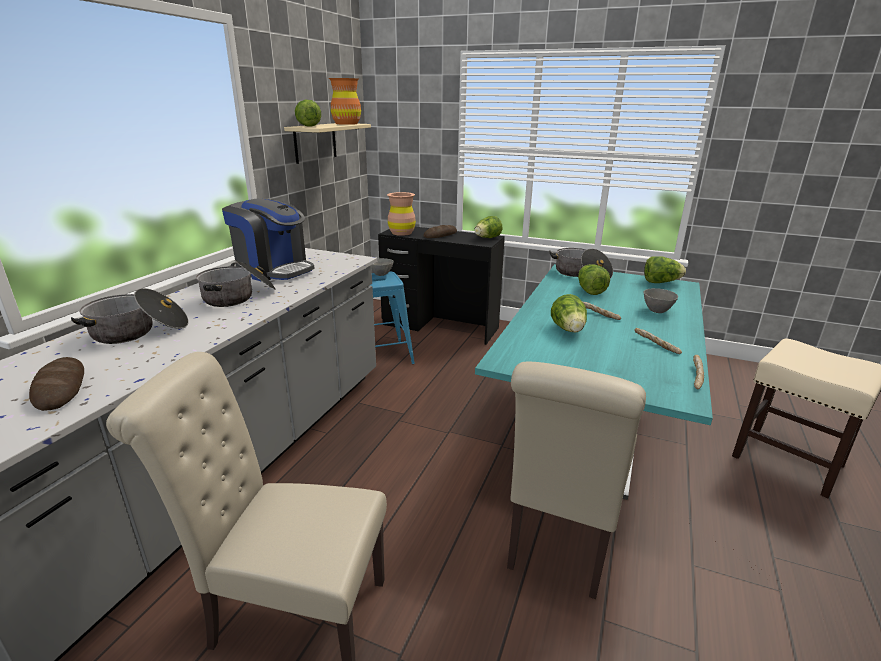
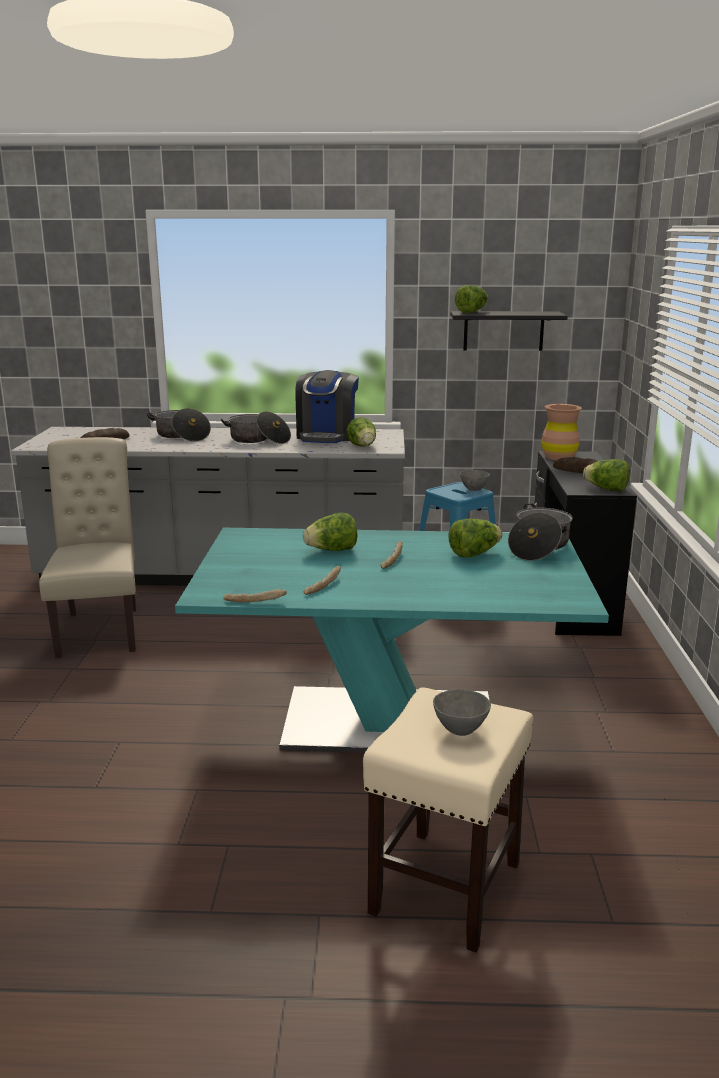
camera: 70 degrees right, 5 degrees down
(315, 142) = (503, 331): beige shelf -> black shelf
(346, 124) = (539, 313): orange vase -> none
(560, 542) = (200, 716): beige chair -> none
(657, 311) = (436, 587): grey bowl -> grey bowl (460, 731)
(660, 282) = (568, 590): lettuce -> lettuce (363, 447)

